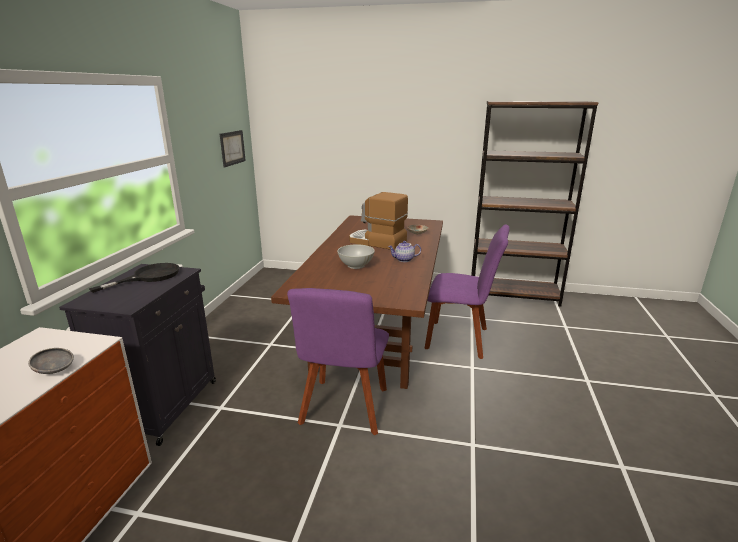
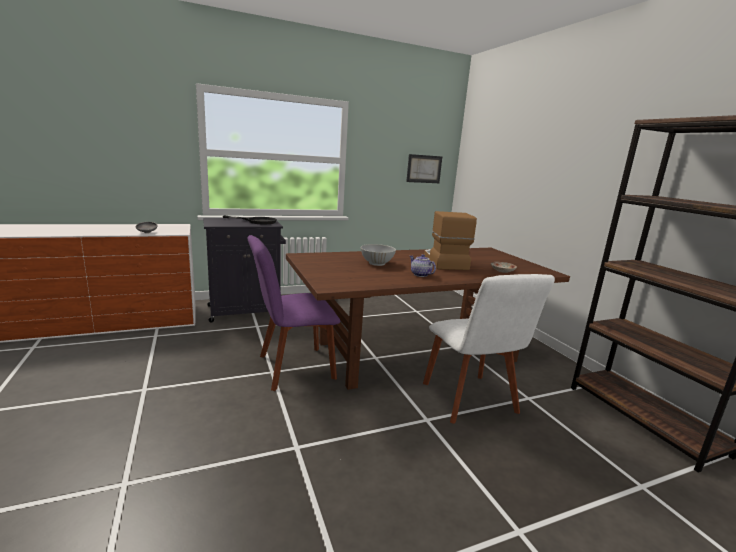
camera: 55 degrees right, 5 degrees down
(461, 339) = (471, 400): purple chair -> white chair

